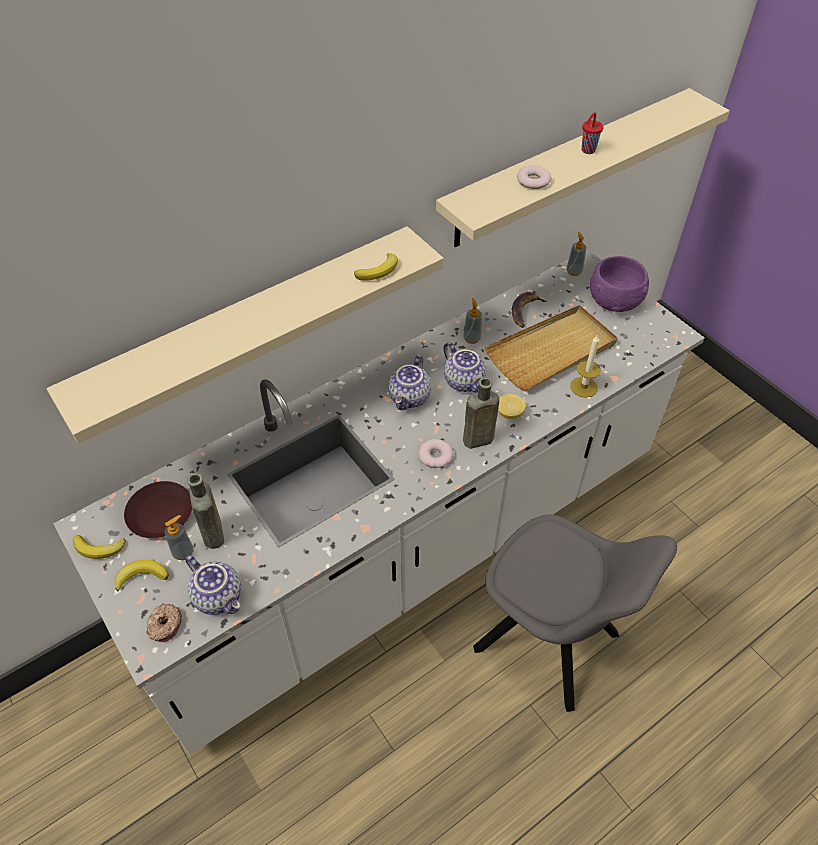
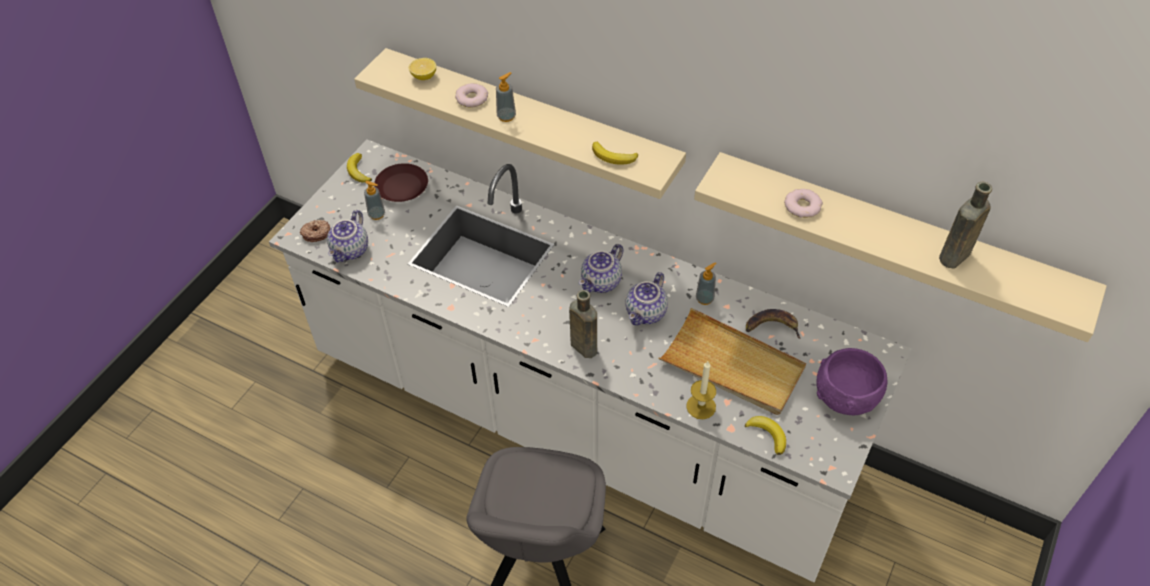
camera: 65 degrees right, 0 degrees up
(141, 576) = (348, 203): banana -> banana (768, 435)
(214, 536) = (398, 224): brown bottle -> brown bottle (953, 258)
(410, 398) = (601, 283): teapot -> teapot turned 45 degrees counterclockwise
(435, 456) = (548, 324): donut -> donut (471, 98)
(509, 413) = (629, 359): lemon -> lemon (424, 76)
(574, 271) = (864, 347): soap dispenser -> soap dispenser (506, 116)
(587, 151) = (890, 231): red cup -> none

